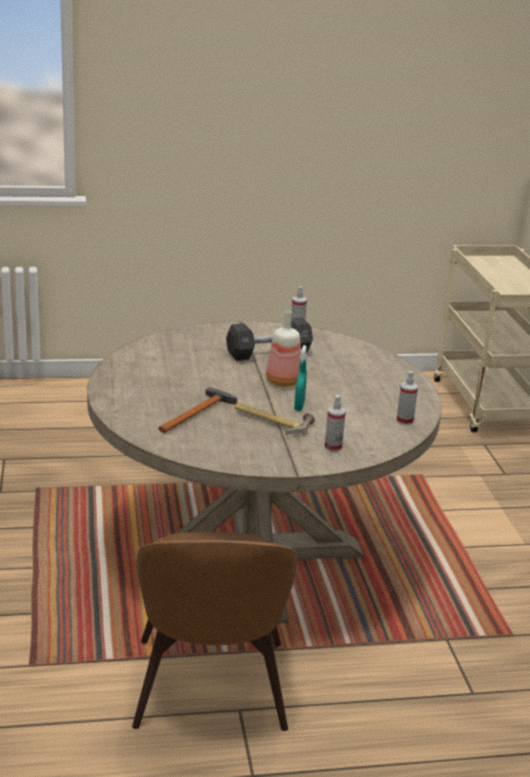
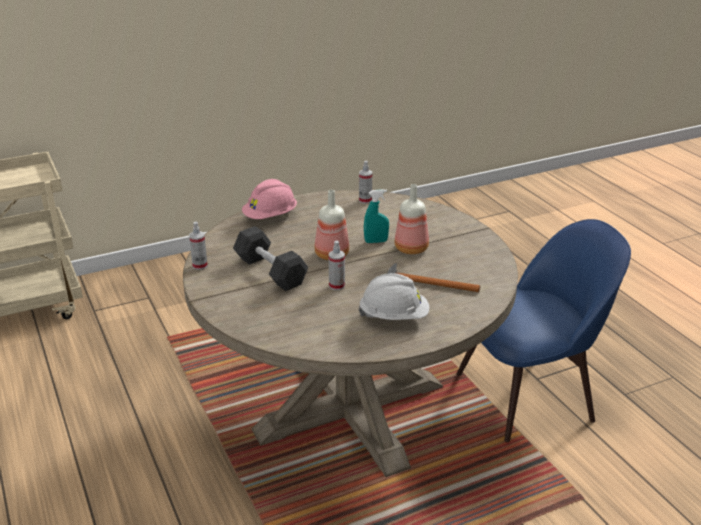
camera: 105 degrees left, 5 degrees up
(151, 386) = (394, 317): none -> white hard hat
(210, 690) = (529, 395): brown chair -> blue chair
(272, 421) = (412, 248): hammer -> bottle
(333, 447) = (433, 220): spray bottle -> spray bottle (337, 286)
(382, 368) = (270, 217): none -> pink hard hat

